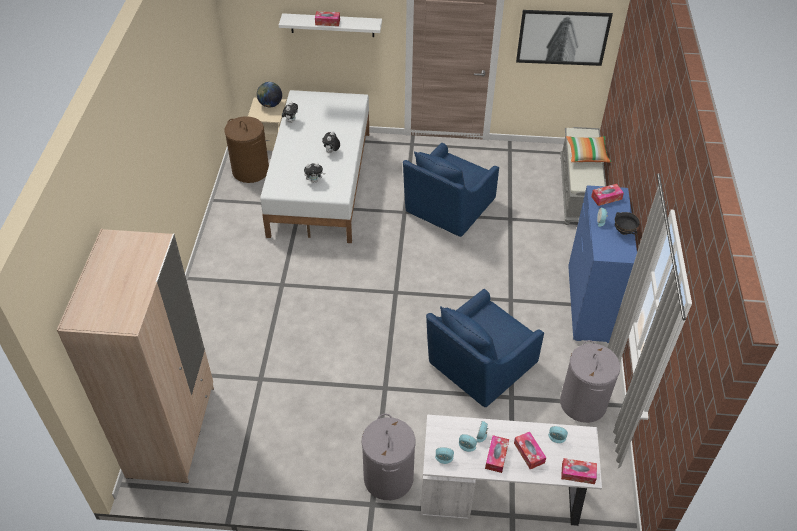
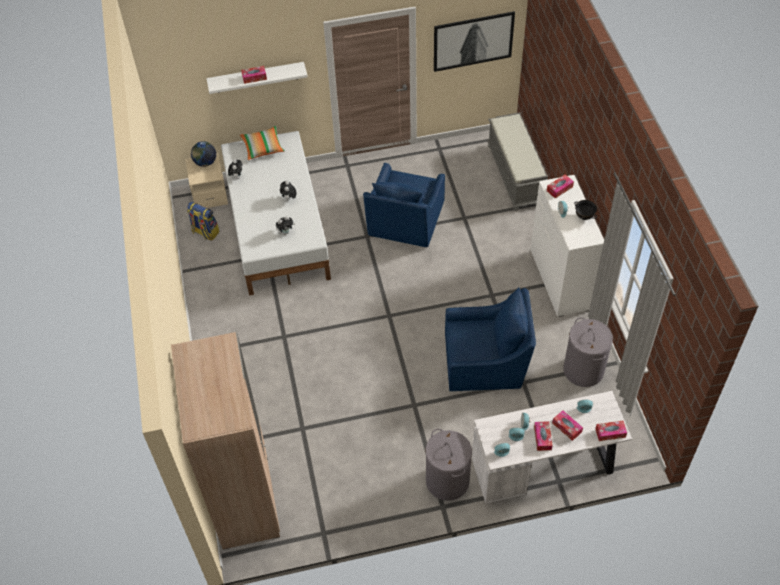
camera: 15 degrees left, 5 degrees up
(250, 171) = (205, 232): brown laundry basket -> backpack
(479, 365) = (486, 362): blue armchair -> blue armchair turned 120 degrees counterclockwise
(587, 154) = (518, 142): pillow -> pillow (263, 147)
(589, 303) = (560, 280): blue dresser -> white dresser

